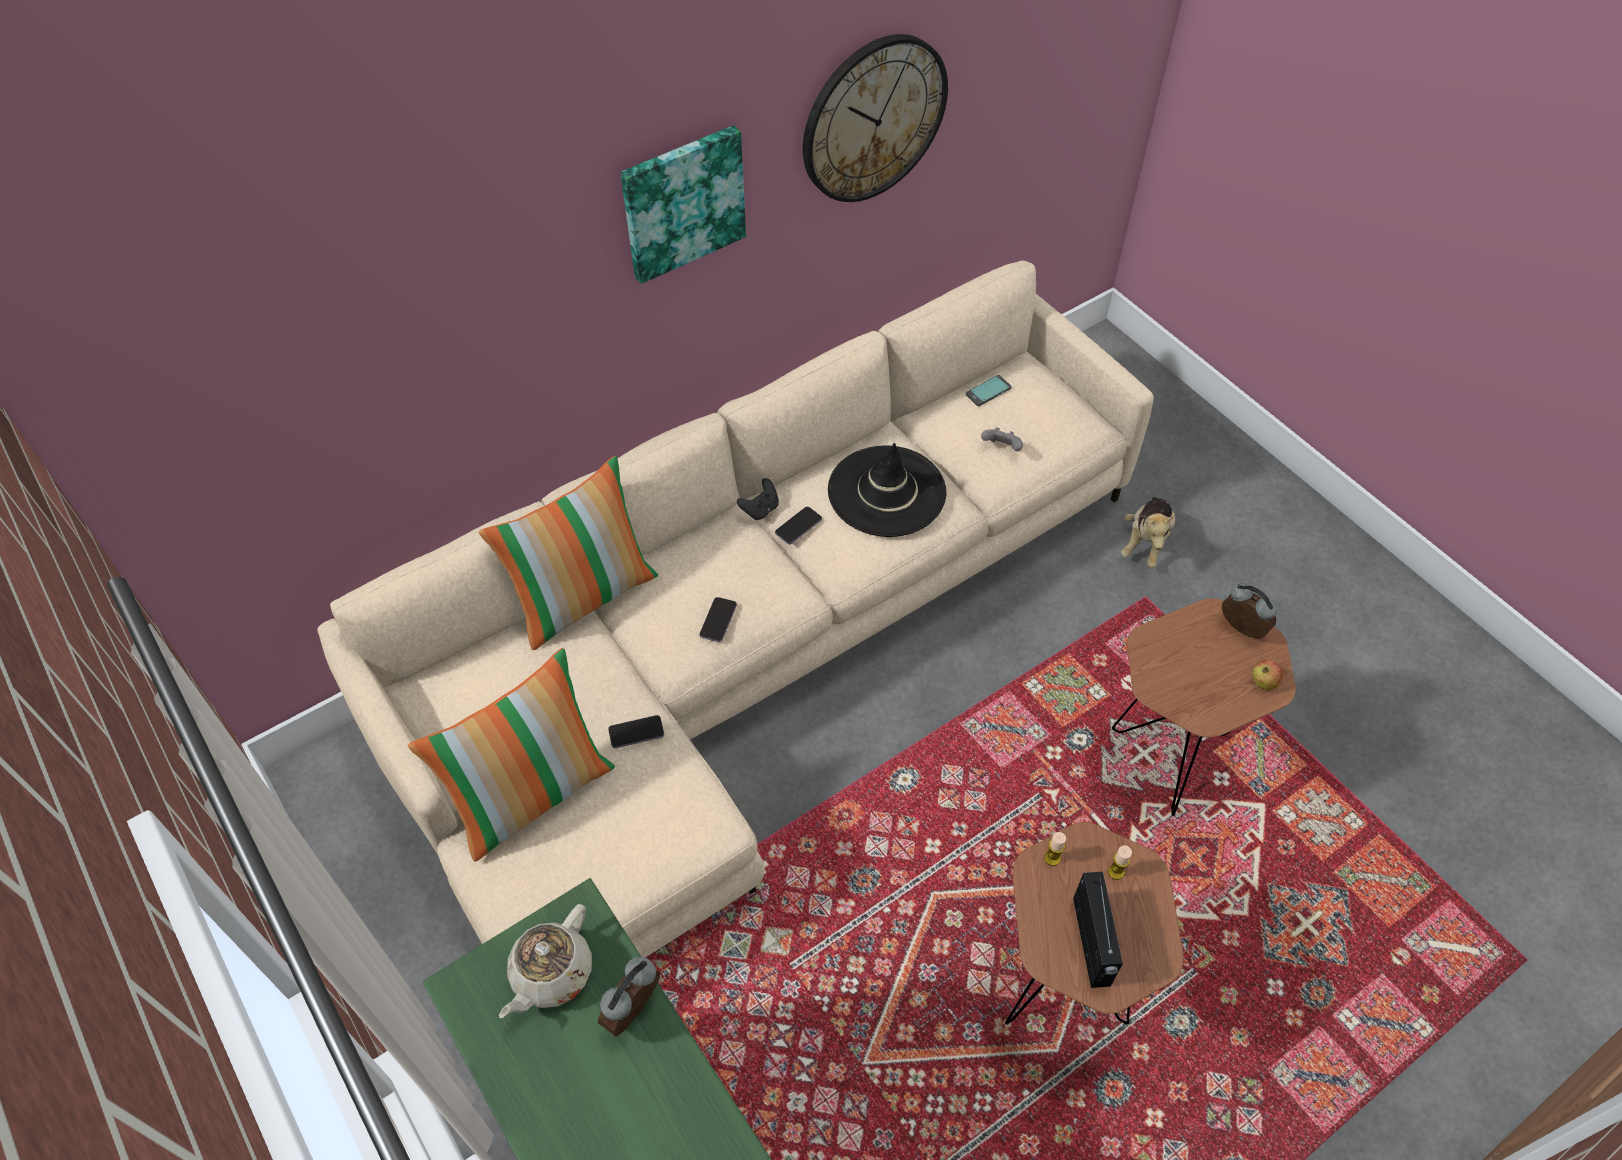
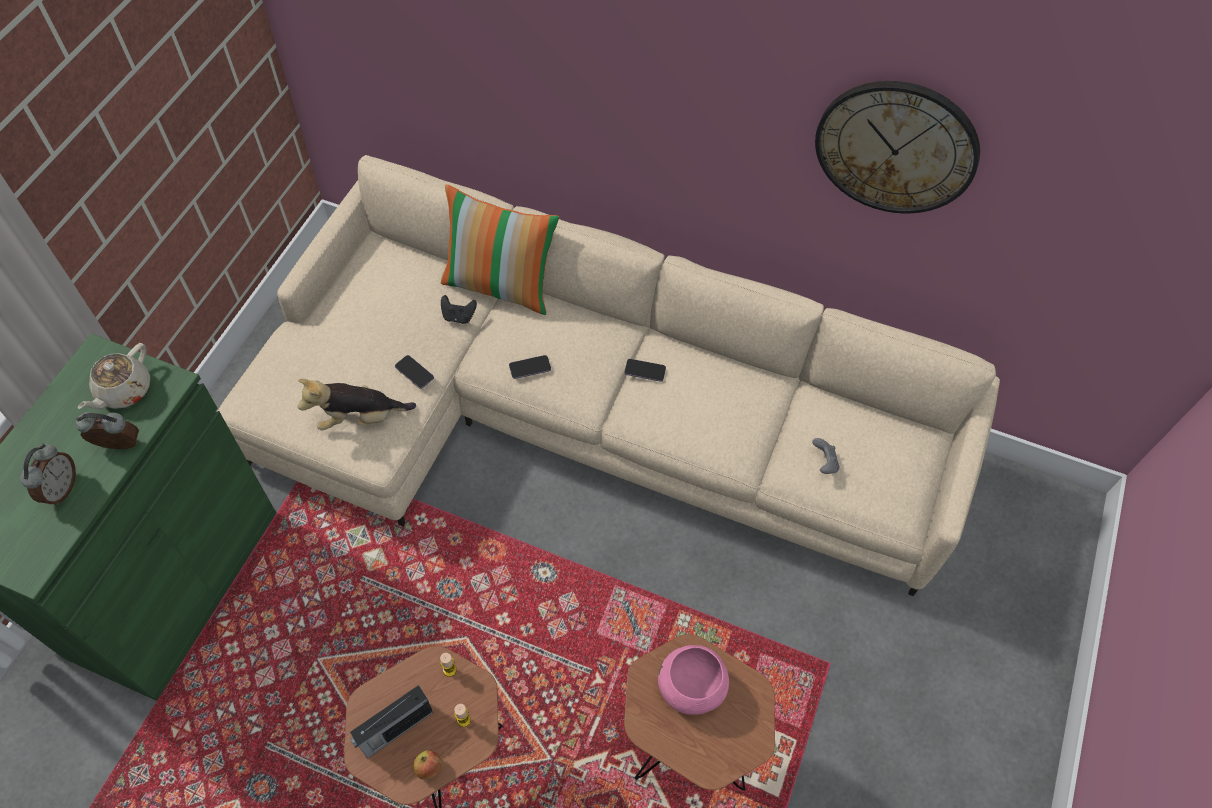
camera: 55 degrees right, 5 degrees up
(532, 794) = (337, 344): pillow -> none
(551, 974) = (123, 391): beige teapot -> beige teapot turned 60 degrees counterclockwise
(682, 202) = (700, 89): picture -> none
(760, 509) = (644, 341): black game controller -> black game controller (458, 316)
(886, 491) = (719, 408): black hat -> none
(988, 391) = (875, 425): phone -> none
(1145, 542) = (886, 638): plush toy -> plush toy (360, 418)
(1187, 660) = (691, 688): none -> pink bowl
(1240, 630) = (751, 717): alarm clock -> alarm clock (61, 489)
(1263, 682) = (710, 758): apple -> apple (428, 768)

